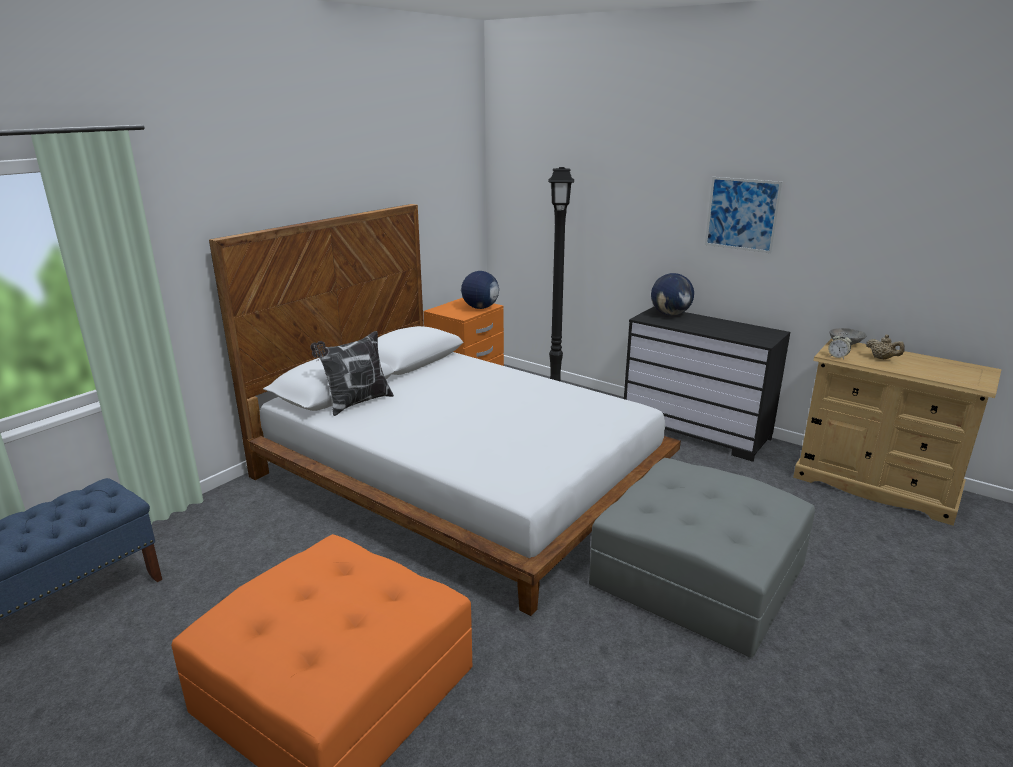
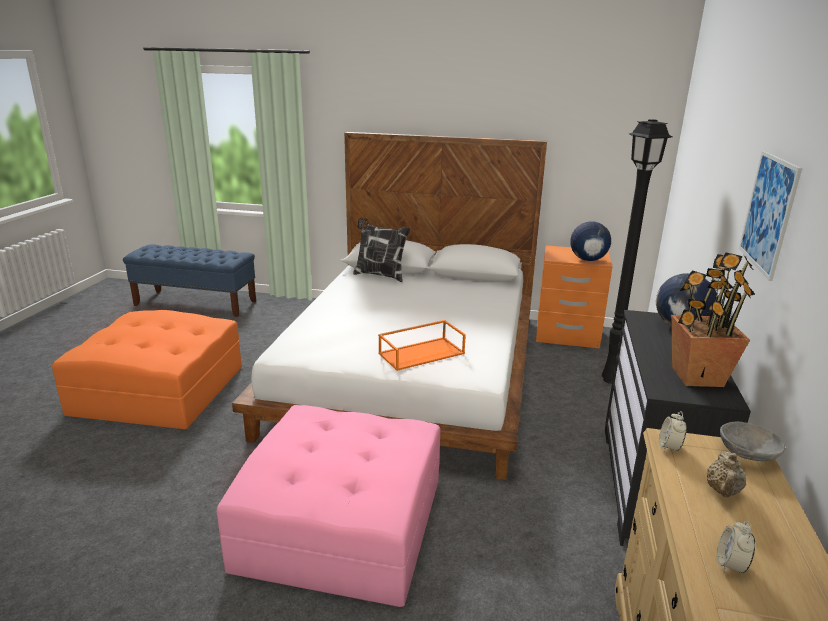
camera: 65 degrees right, 0 degrees up
(579, 421) = (422, 353): none -> orange tray
(698, 573) = (343, 523): grey ottoman -> pink ottoman
(745, 330) = (696, 376): none -> potted plant
(945, 374) = (730, 565): none -> alarm clock

